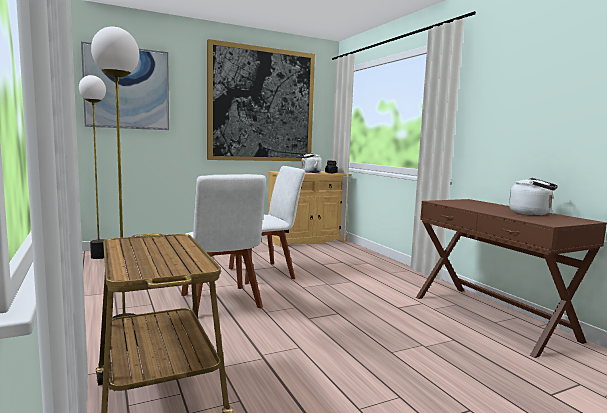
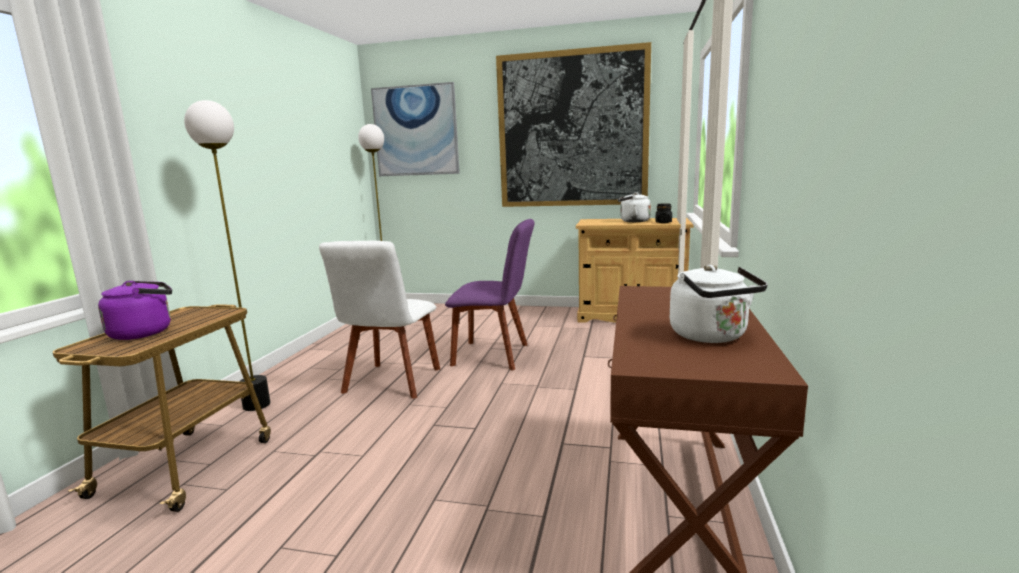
camera: 40 degrees right, 5 degrees up
(153, 257) = (145, 332): none -> purple kettle
(264, 273) = (495, 355): white chair -> purple chair

